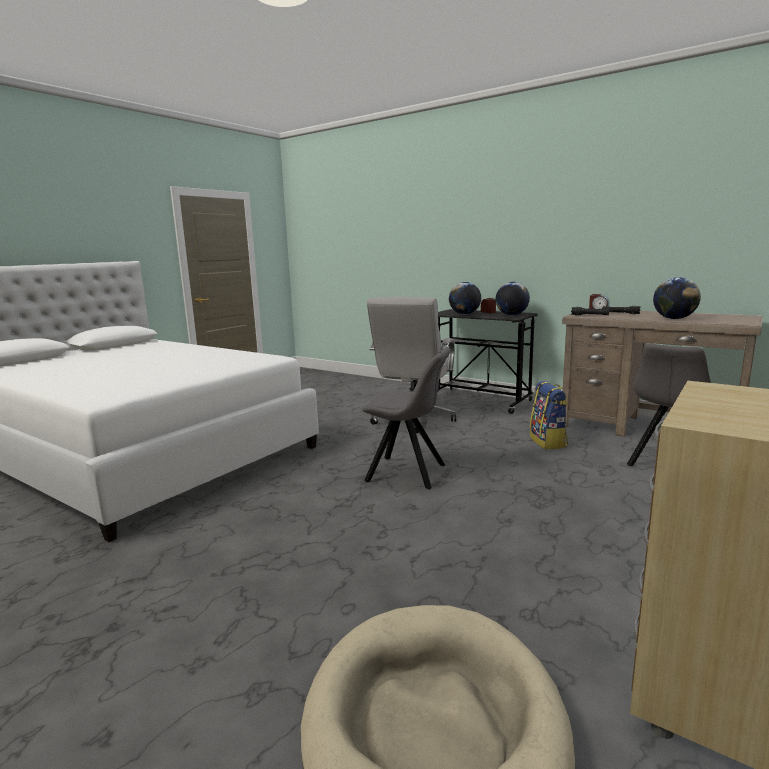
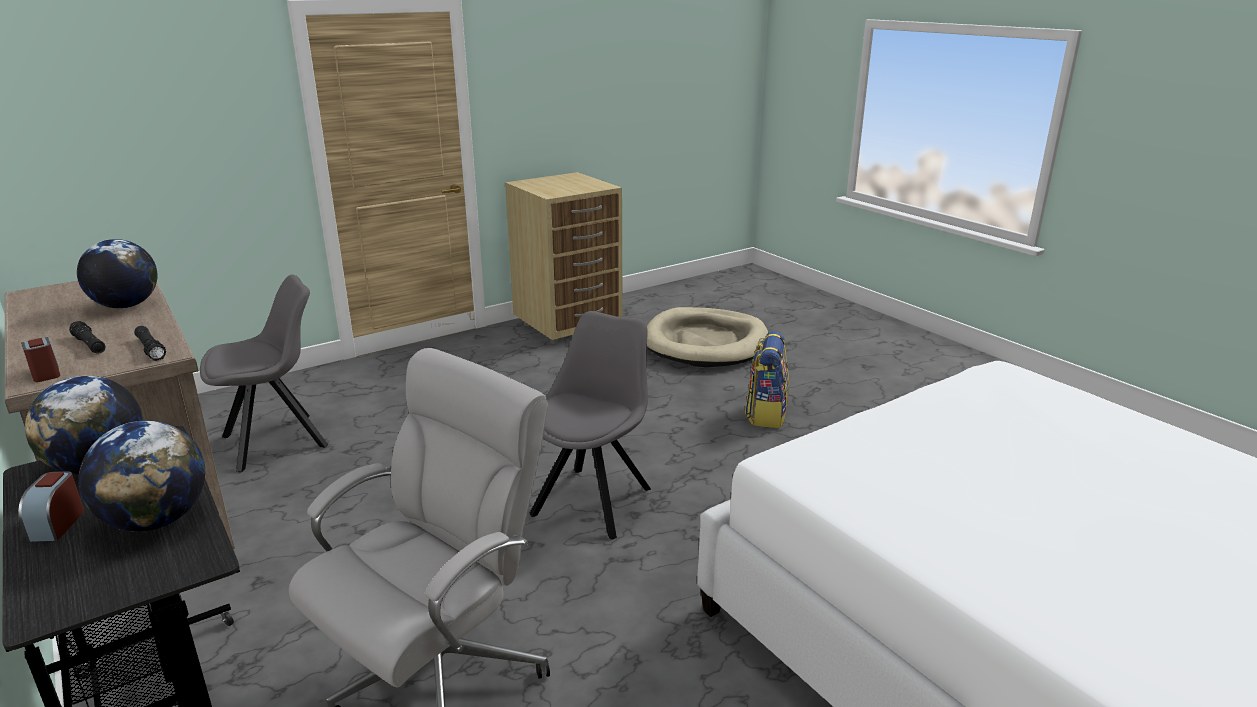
camera: 160 degrees left, 10 degrees up
(407, 473) = (593, 501): grey chair -> grey chair turned 75 degrees clockwise
(548, 442) = (329, 512): backpack -> backpack (766, 414)

